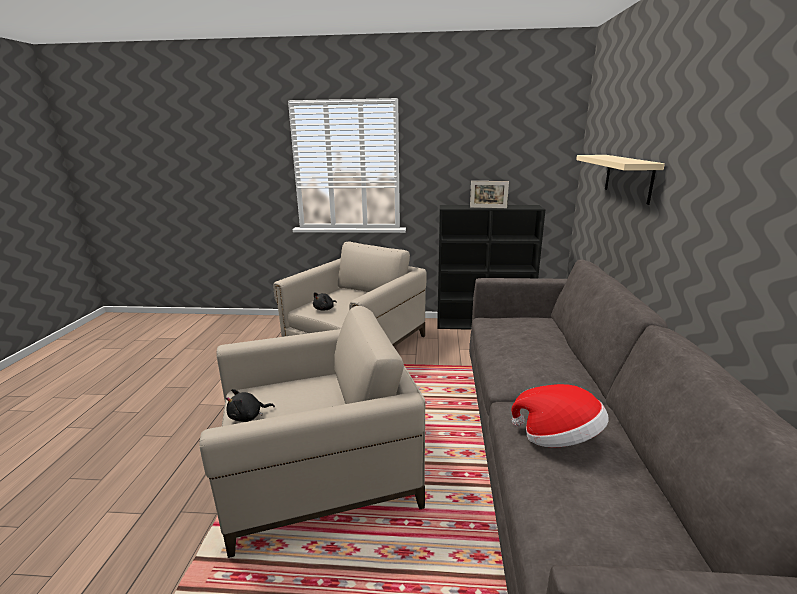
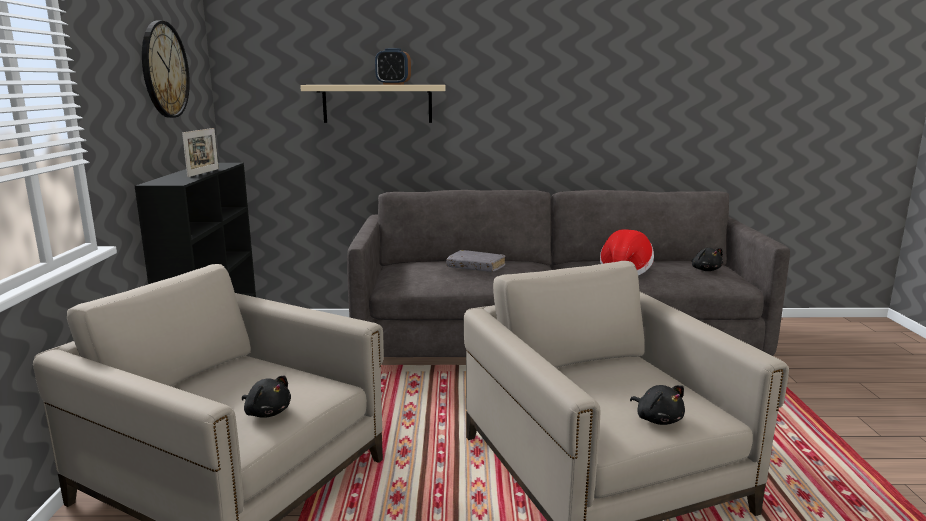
camera: 95 degrees left, 5 degrees down
(501, 142) = (164, 70): none -> wall clock
(529, 344) = (476, 267): none -> grey book
(613, 540) = (705, 270): none -> black plush toy
(621, 159) = (393, 84): none -> alarm clock

